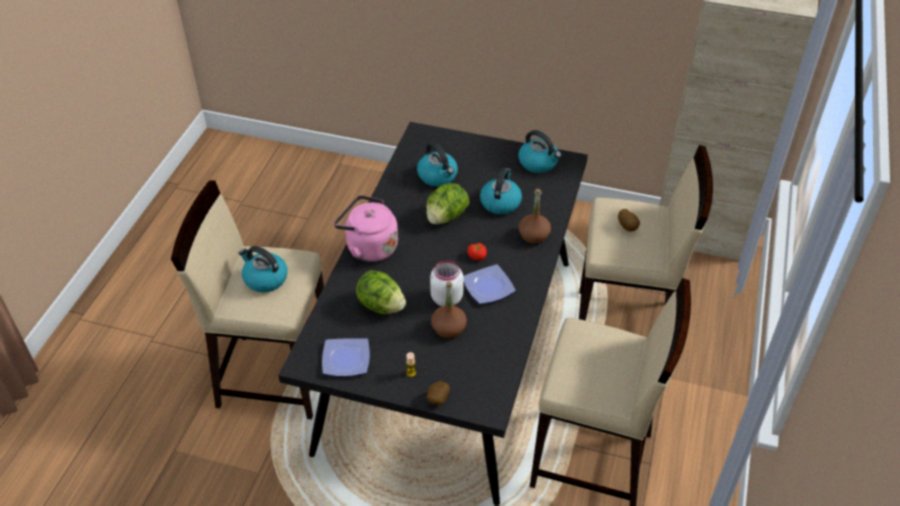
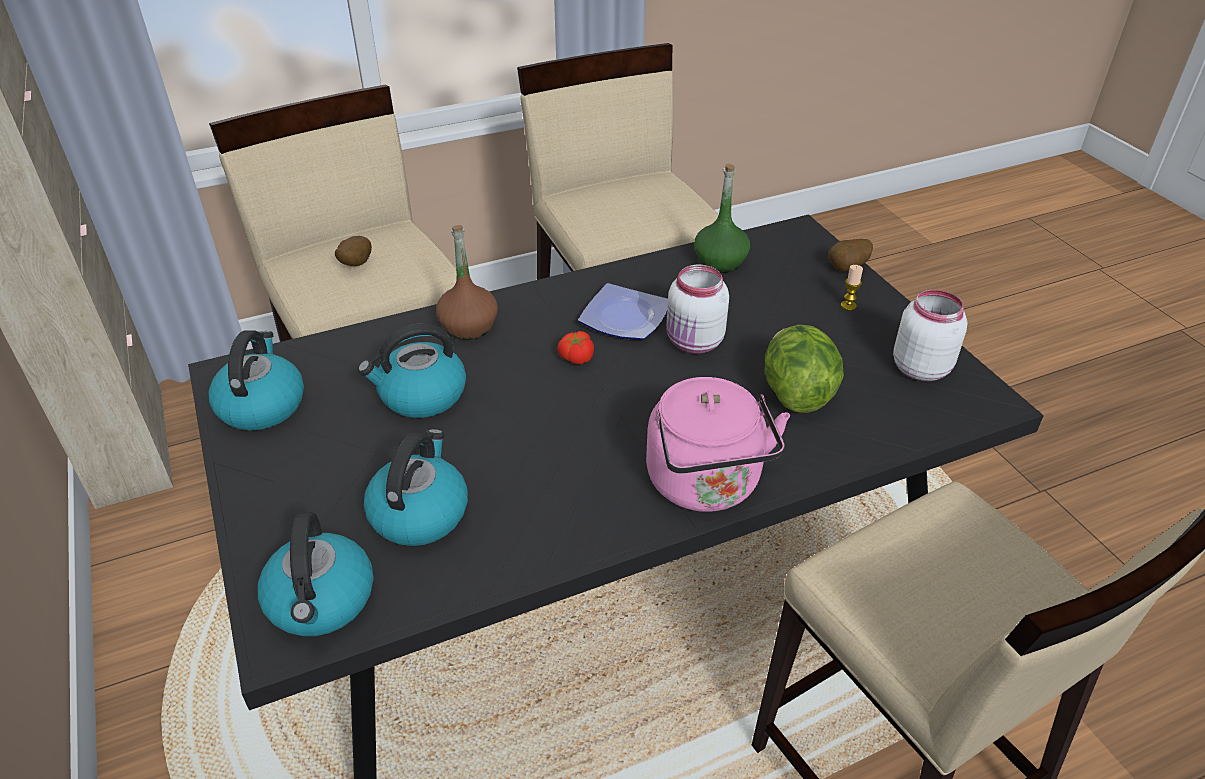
camera: 130 degrees left, 5 degrees down
(265, 279) = (948, 579): kettle -> kettle (321, 601)
(347, 360) = (920, 367): plate -> white jar
(446, 217) = (526, 436): lettuce -> none
(448, 328) = (740, 313): brown bottle -> none
(497, 353) = (720, 261): none -> green bottle

